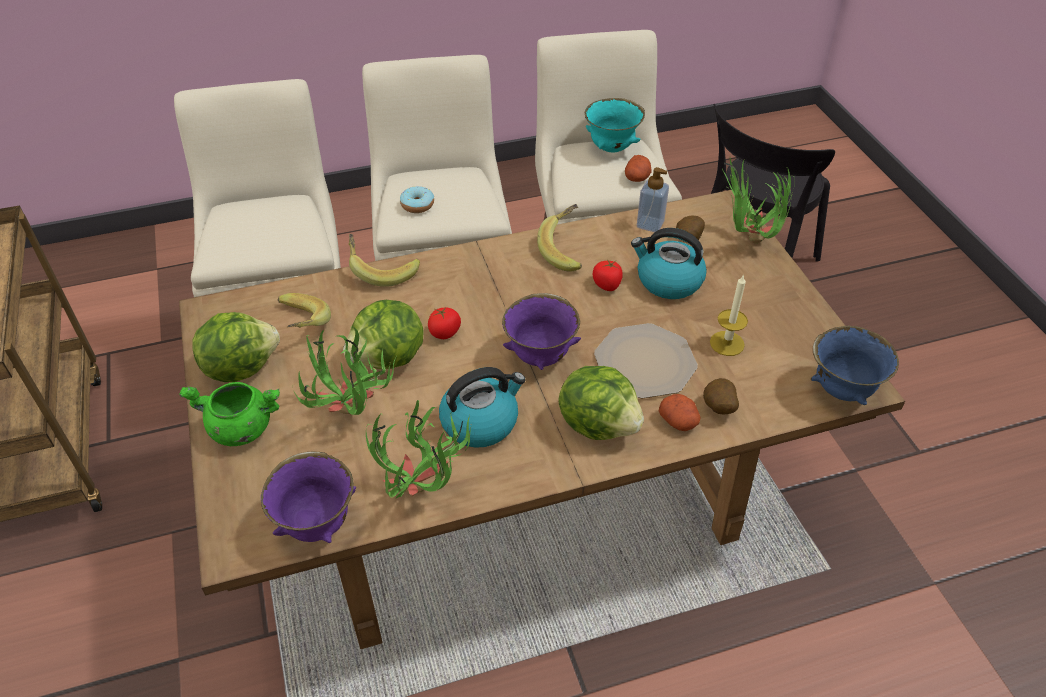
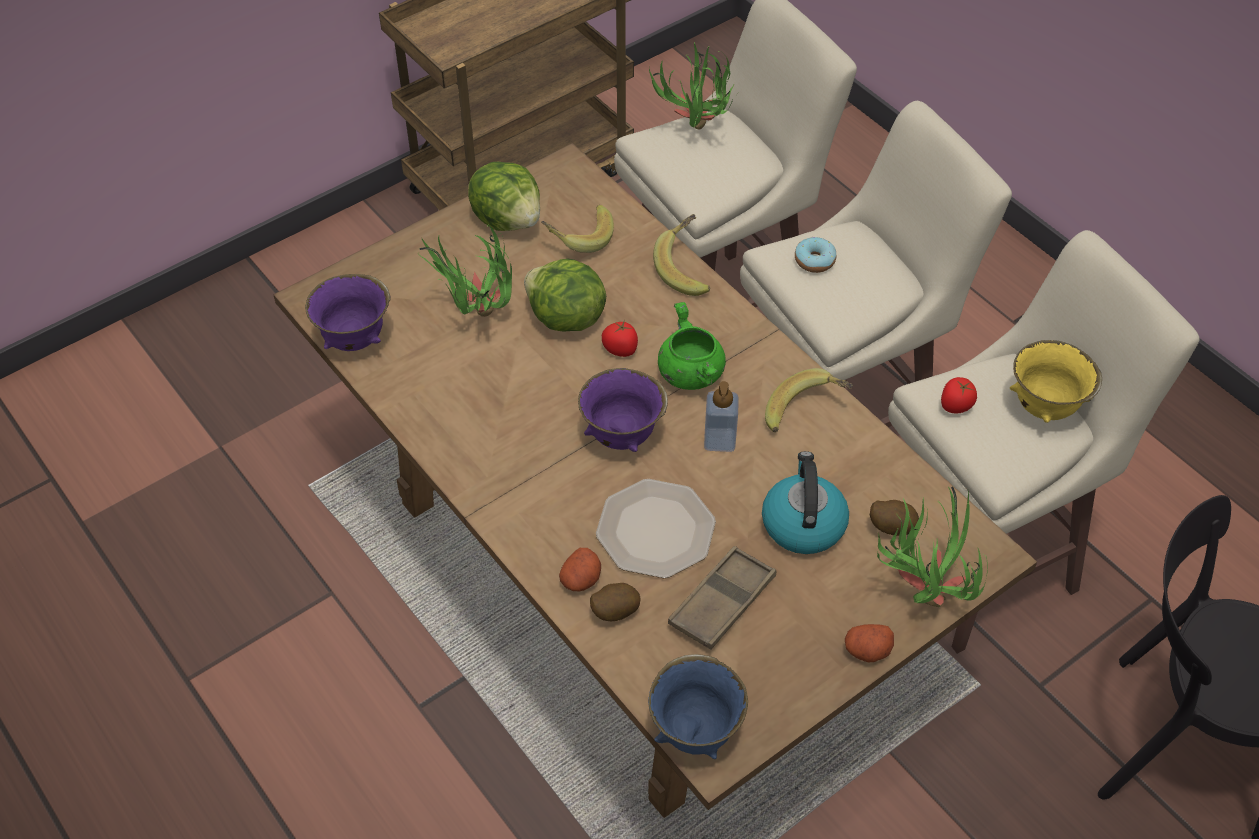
camera: 70 degrees right, 5 degrees up
(241, 429) = (436, 250): green cooking pot -> green cooking pot (690, 373)
(424, 496) = (409, 401): potted plant -> potted plant (695, 134)
(480, 421) = (513, 414): kettle -> none
(599, 423) = (549, 510): lettuce -> none
(607, 285) = (765, 466): tomato -> tomato (955, 405)
(612, 148) = (1044, 409): turquoise bowl -> yellow bowl
(637, 178) = (995, 449): potato -> potato (867, 650)
(650, 224) = (901, 482): soap dispenser -> soap dispenser (719, 440)
(727, 343) = (722, 602): candle -> brown tray

